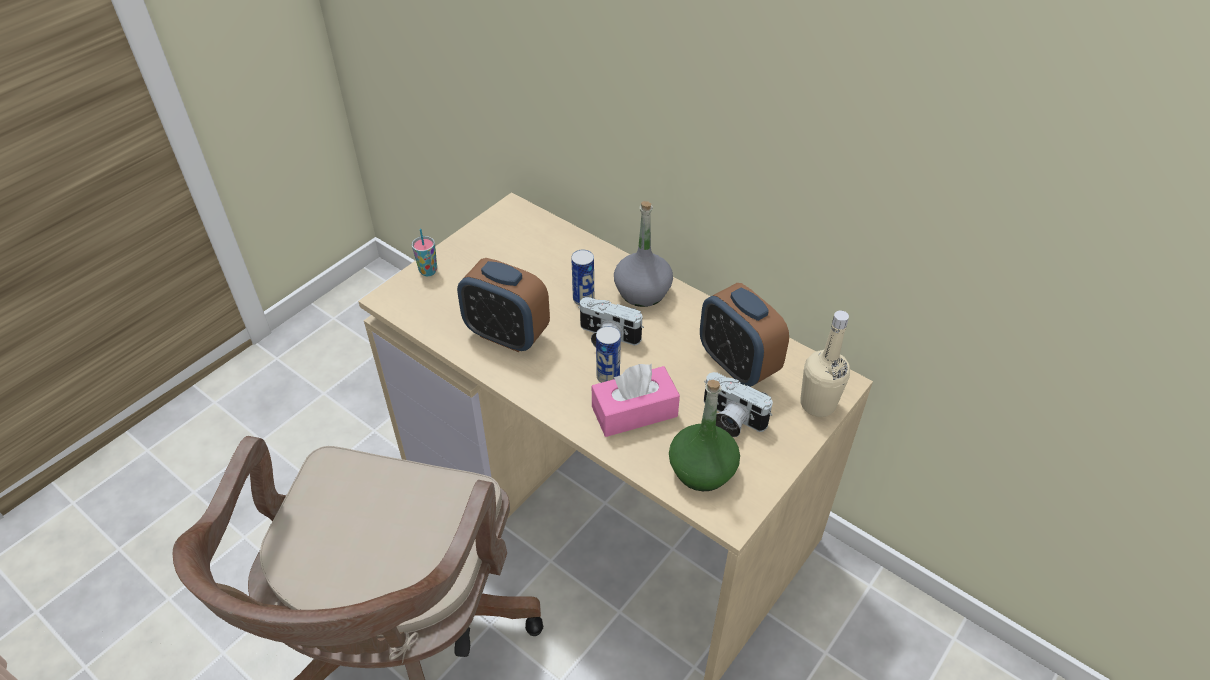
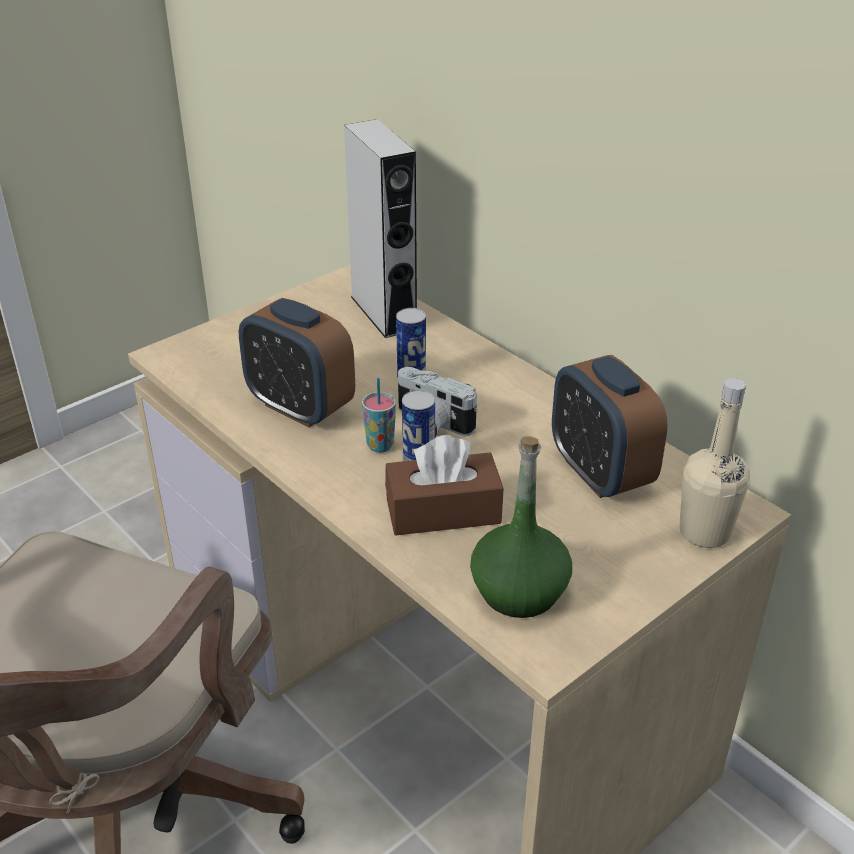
camera: 10 degrees right, 10 degrees down
(428, 271) = (224, 331): cup -> cup (380, 446)
(546, 239) = (383, 313): none -> grey speaker
(634, 412) = (443, 511): pink tissue box -> brown tissue box
(642, 292) = (491, 379): grey bottle -> none
(730, 419) = (574, 535): camera -> none

